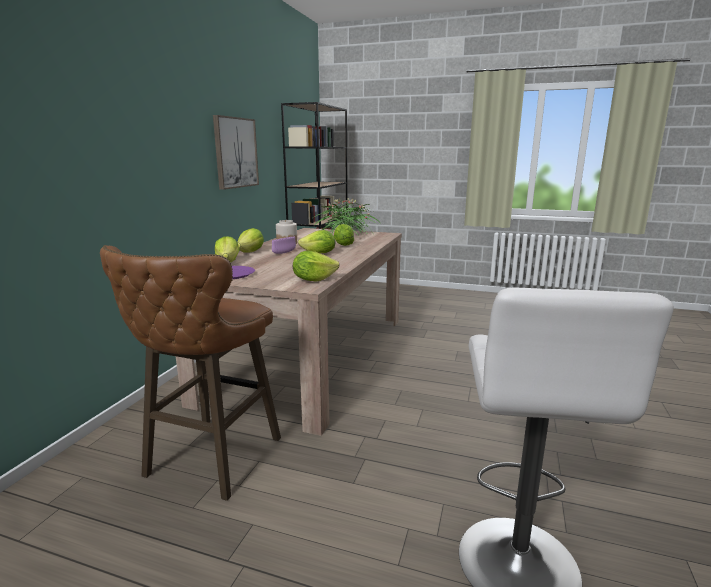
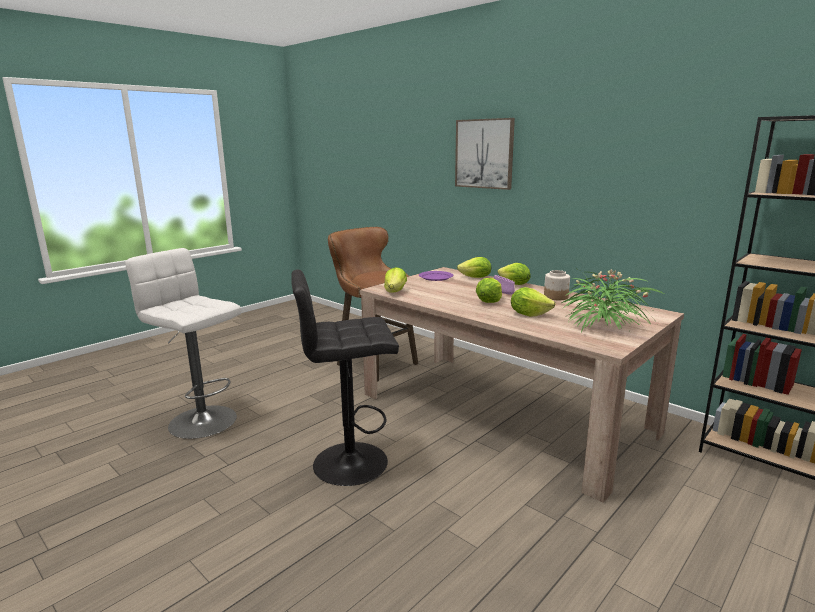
camera: 115 degrees right, 0 degrees up
(235, 153) = (623, 191): picture -> picture (484, 154)
(455, 402) = (349, 463): none -> black stool

